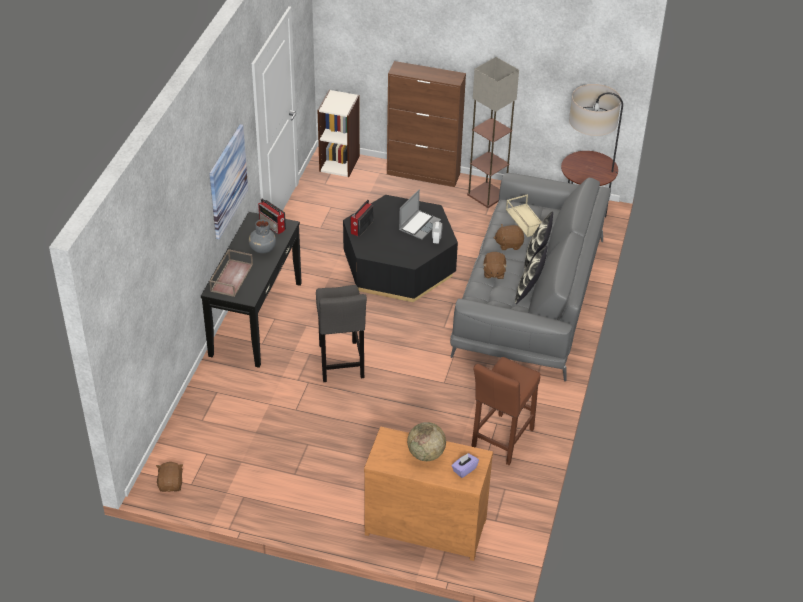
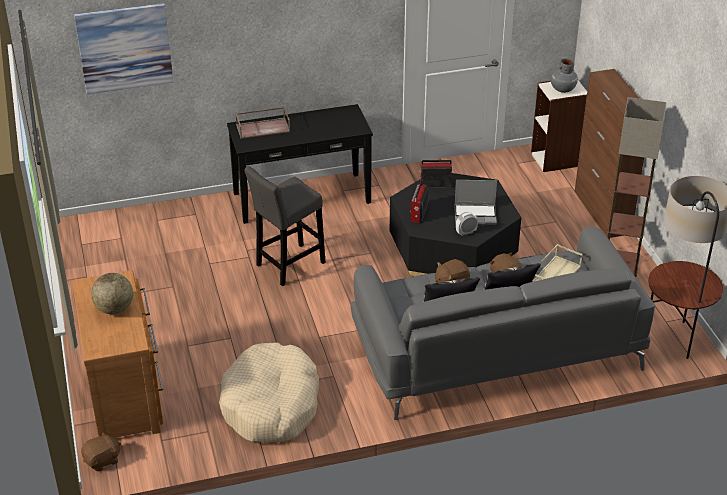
camera: 60 degrees right, 5 degrees down
(171, 484) = (74, 234): brown plush toy -> brown plush toy (102, 460)
(227, 181) = (319, 48): picture -> picture (124, 48)
(262, 249) = (315, 128): grey vase -> grey vase (562, 89)
(273, 226) = (351, 122): radio -> radio (418, 213)
(464, 469) = (110, 339): purple tissue box -> none
(501, 441) = (271, 405): brown stool -> beige dog bed

